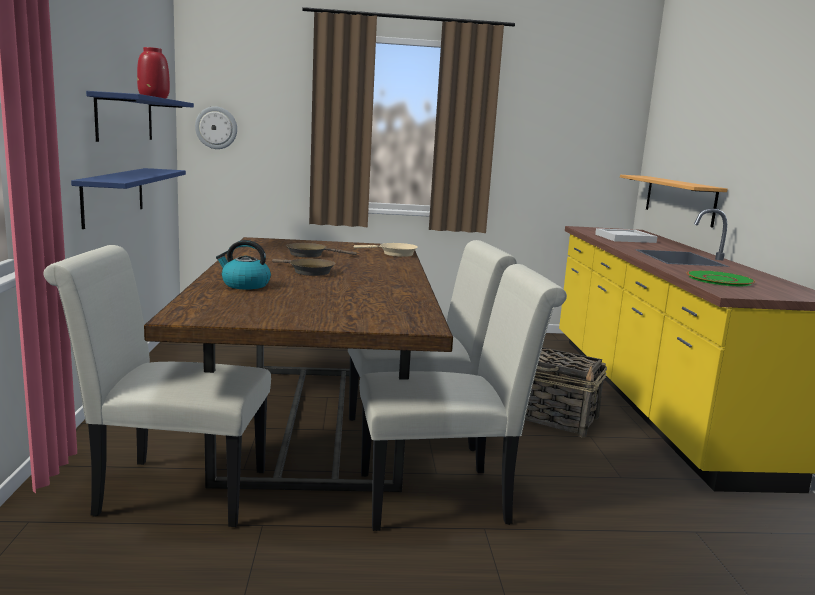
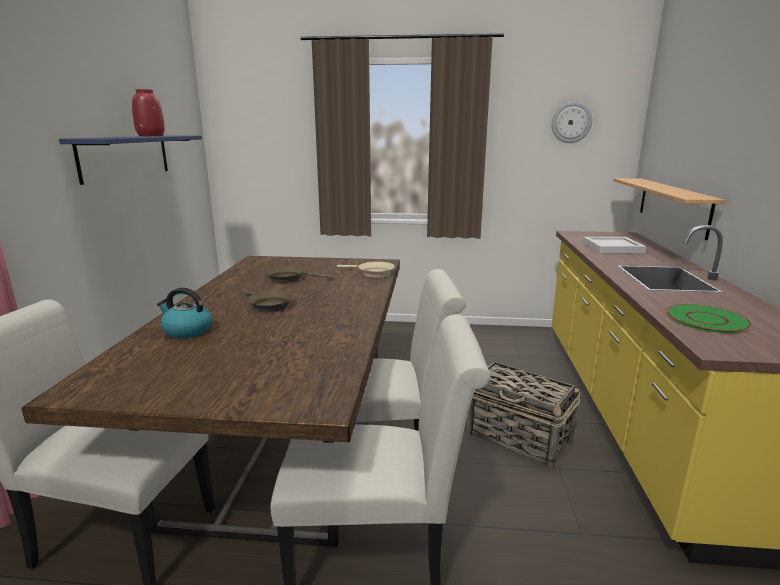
camera: 10 degrees right, 5 degrees up
(114, 195) = (114, 229): blue shelf -> none
(216, 128) = (238, 153): wall clock -> wall clock (571, 122)

